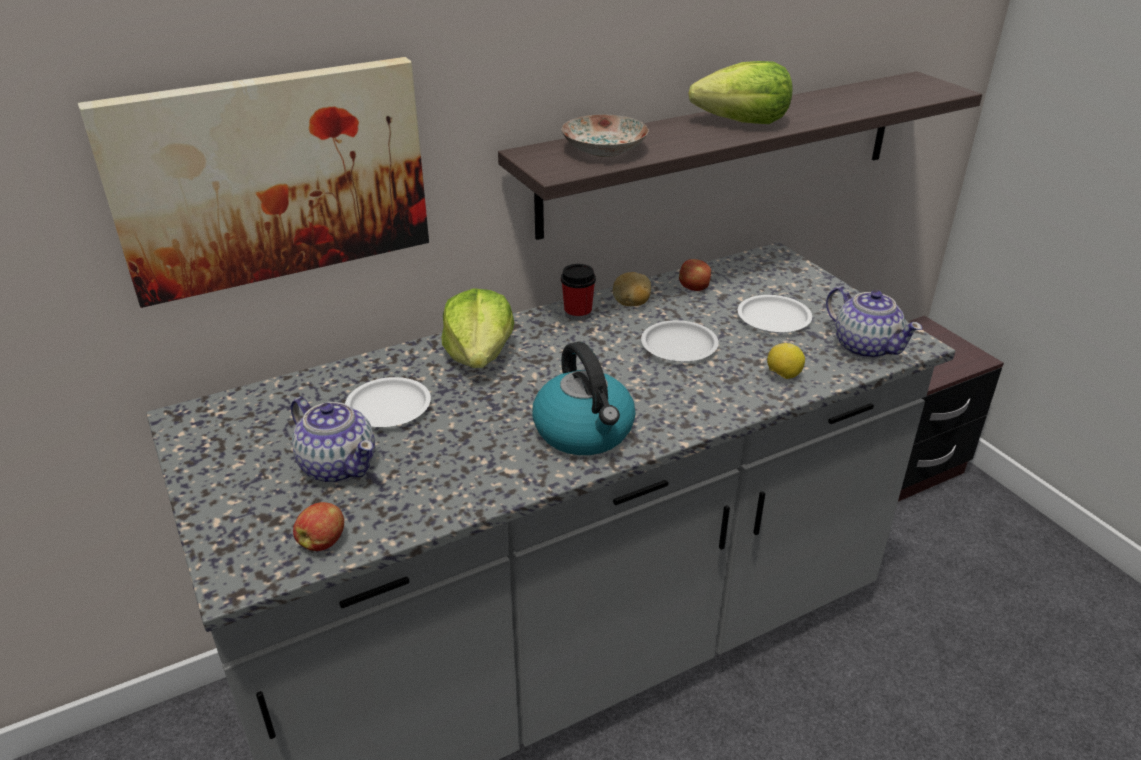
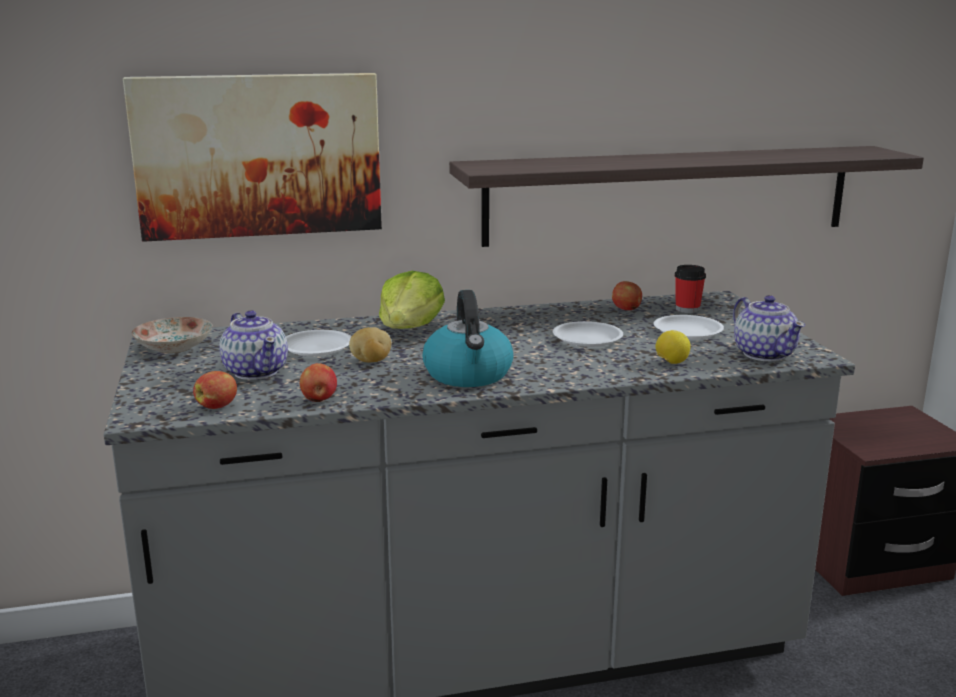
camera: 15 degrees right, 15 degrees down
(439, 507) = (319, 400): none -> apple
(578, 313) = (511, 314): cup -> cup (687, 309)
(603, 150) = (535, 164): plate -> plate (173, 347)
(631, 304) = (562, 313): potato -> potato (371, 361)
(742, 122) = (673, 159): lettuce -> none

